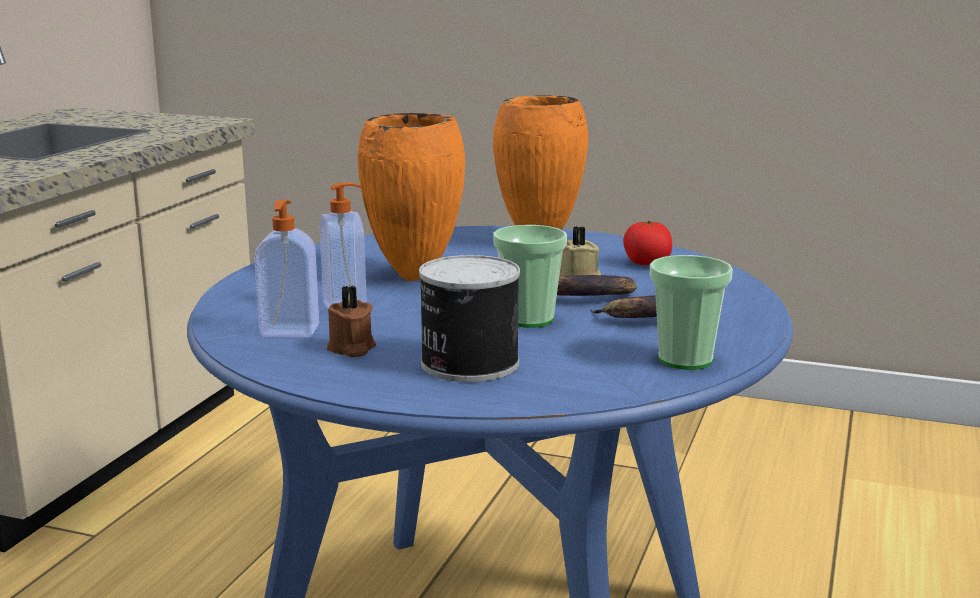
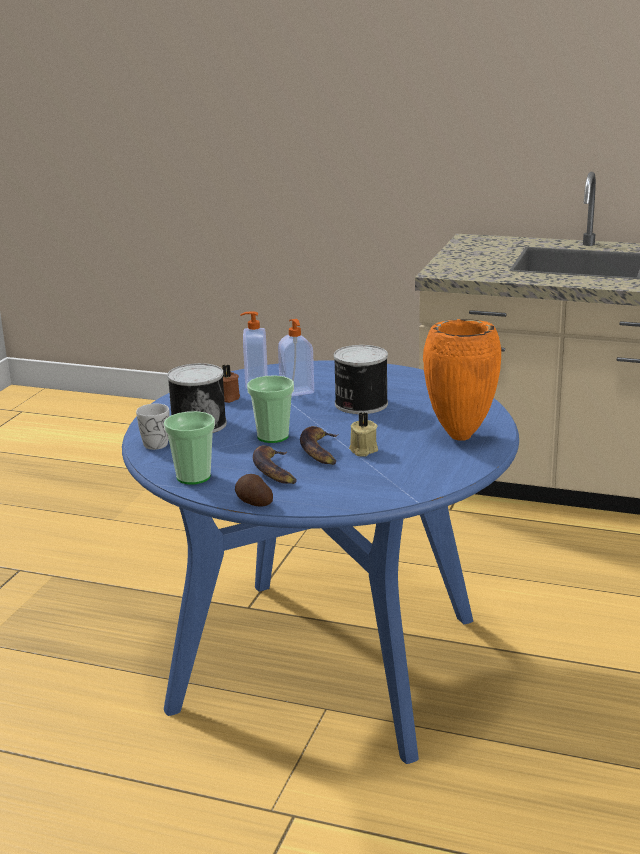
camera: 90 degrees right, 5 degrees up
(414, 278) = (359, 404): orange vase -> can
(547, 390) = (155, 442): none -> white mug
(647, 263) = (407, 473): tomato -> none
(759, 326) = (253, 502): none -> potato

